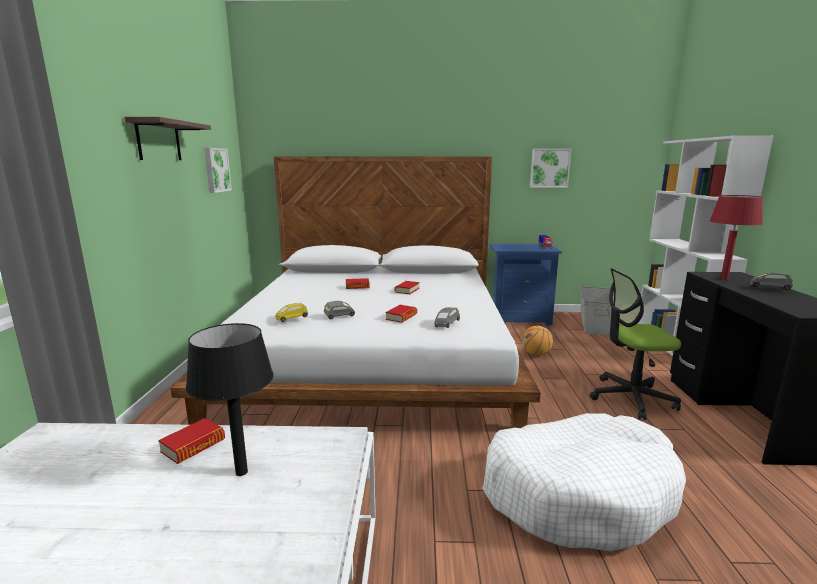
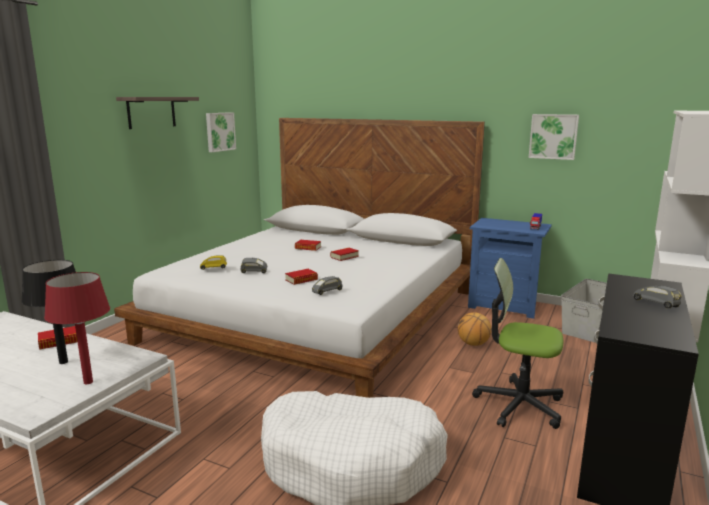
camera: 25 degrees right, 0 degrees up
(724, 278) = (632, 286): red table lamp -> red table lamp (88, 382)

